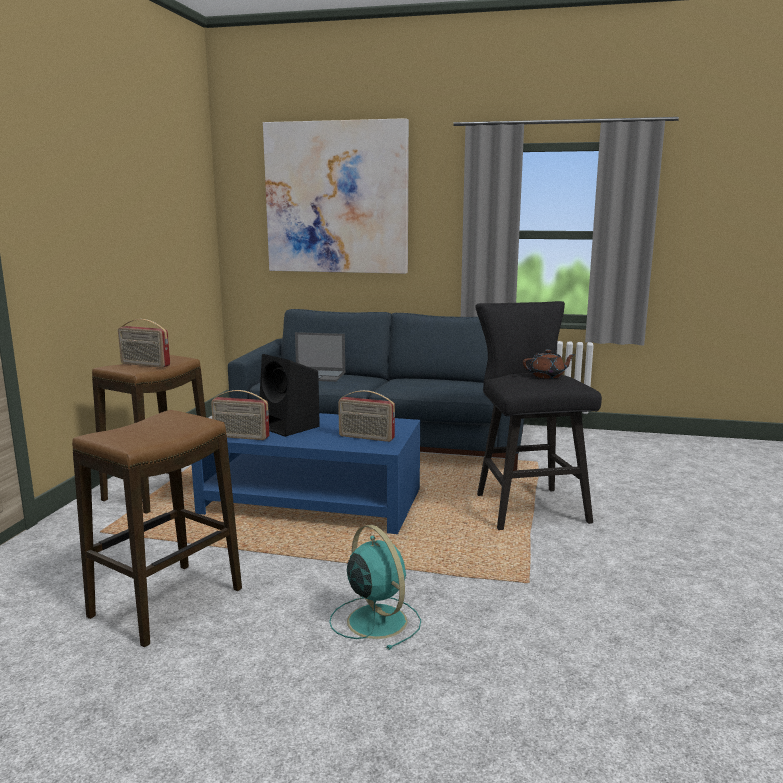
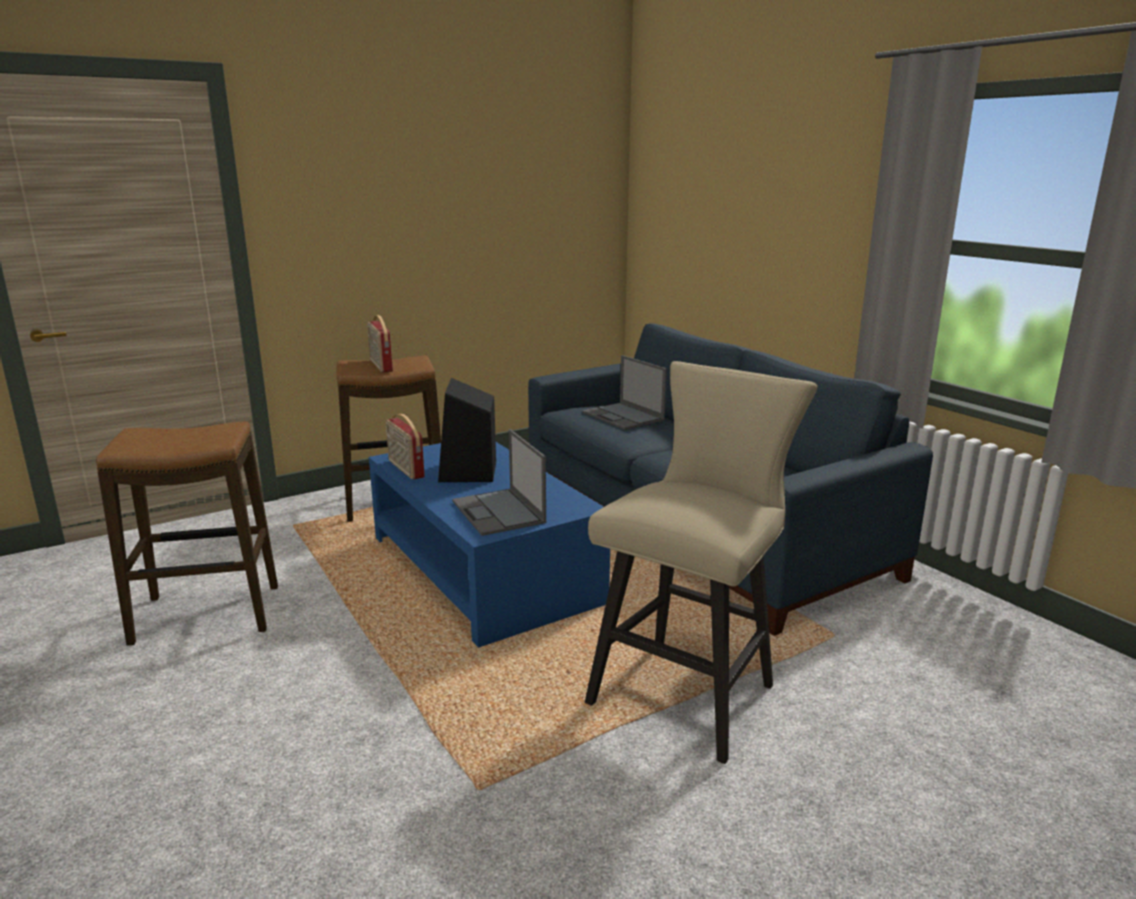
camera: 45 degrees right, 5 degrees up
(337, 198) = (739, 175): picture -> none
(366, 437) = (499, 512): radio -> laptop
(375, 620) = (281, 729): turquoise fan -> none
(526, 505) = (690, 689): black stool -> beige stool
(547, 376) = (701, 502): brown teapot -> none

